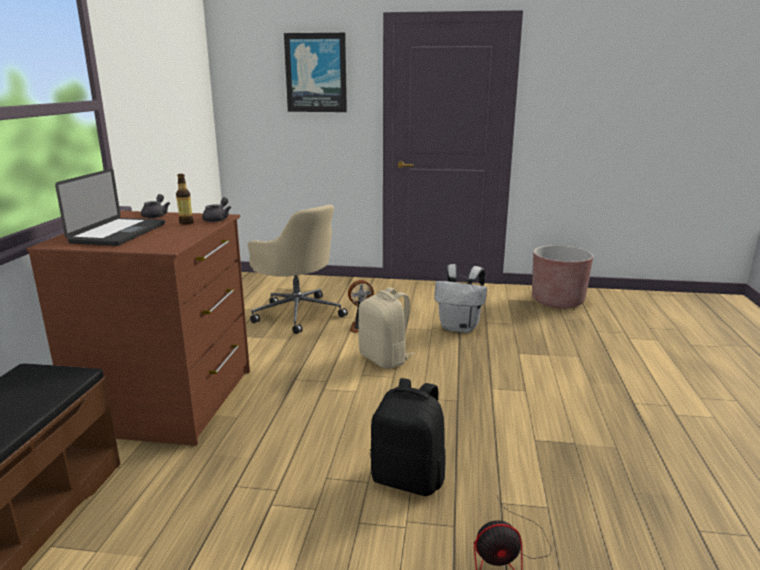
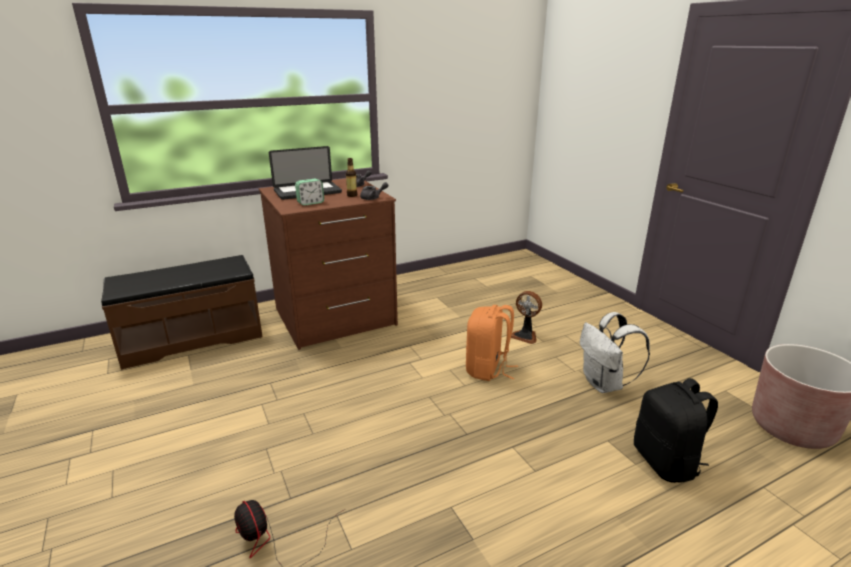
camera: 55 degrees right, 5 degrees up
(167, 238) = (310, 203): none -> alarm clock
(297, 313) = (504, 301): beige office chair -> none
(316, 73) = (616, 73): picture -> none
(385, 359) = (487, 369): beige backpack -> orange backpack
(409, 479) = (331, 451): black backpack -> black backpack (666, 462)

